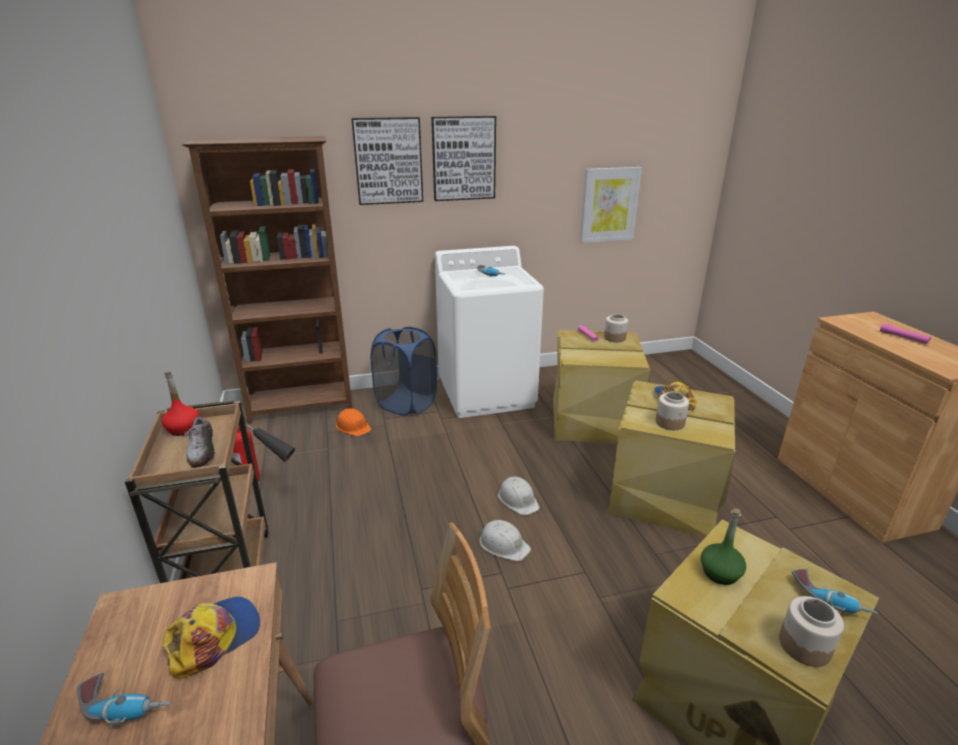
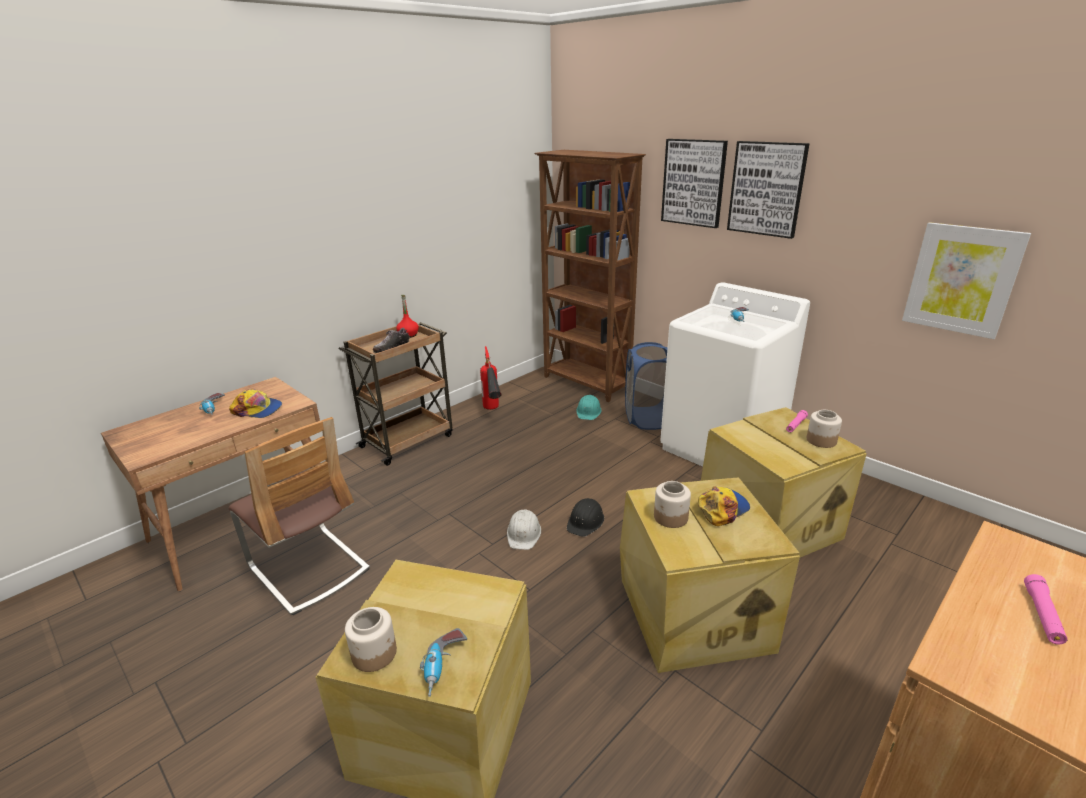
camera: 60 degrees right, 0 degrees up
(353, 426) = (588, 412): orange hard hat -> turquoise hard hat
(518, 499) = (585, 521): white hard hat -> black hard hat
(720, 573) = (442, 591): green bottle -> none

